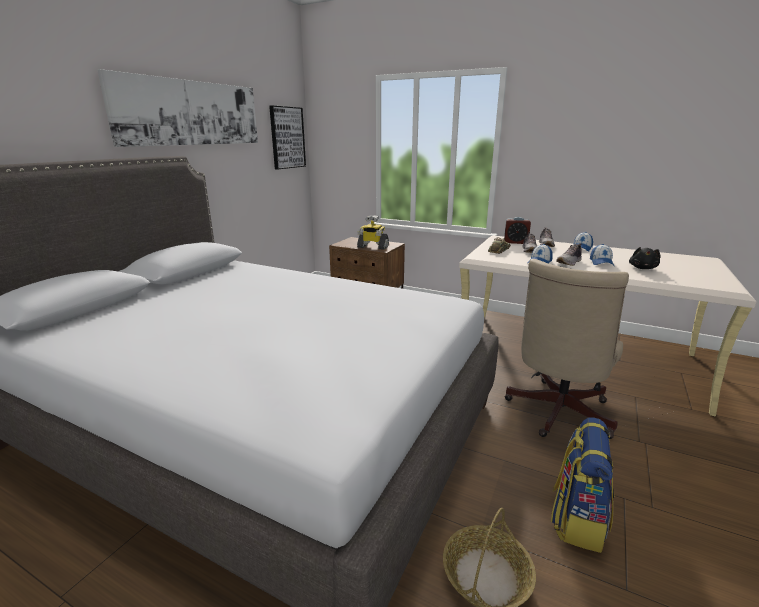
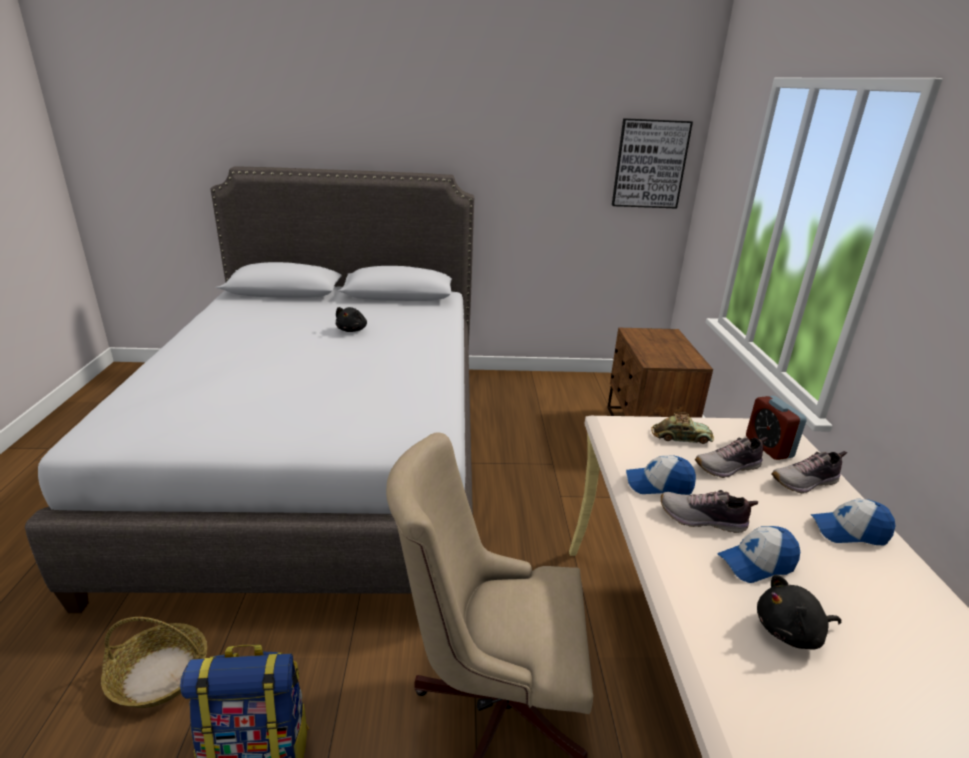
camera: 60 degrees right, 5 degrees up
(191, 113) = (487, 128): picture -> none
(235, 296) = (352, 330): none -> black plush toy
(372, 247) = (653, 353): toy robot -> none

